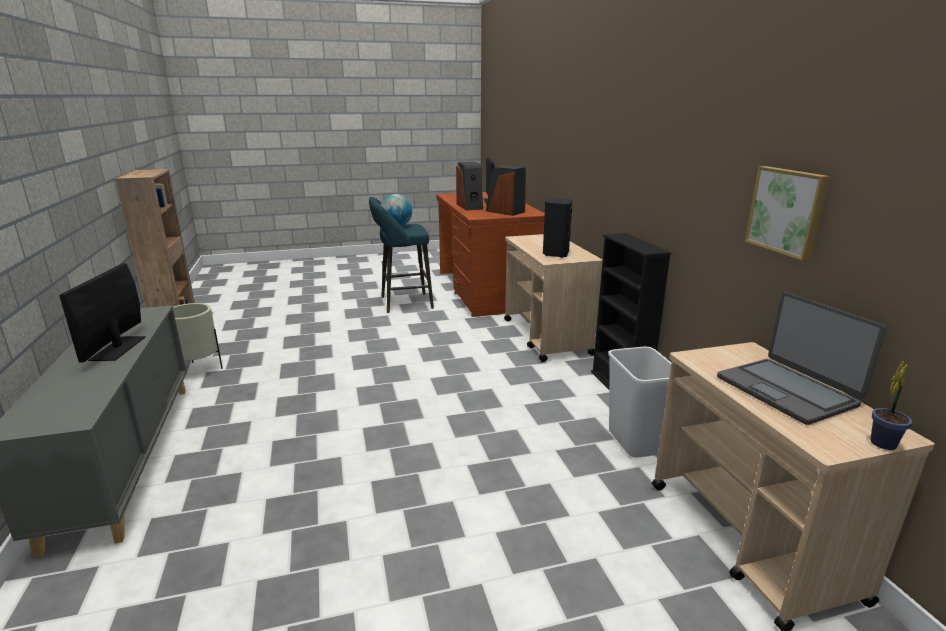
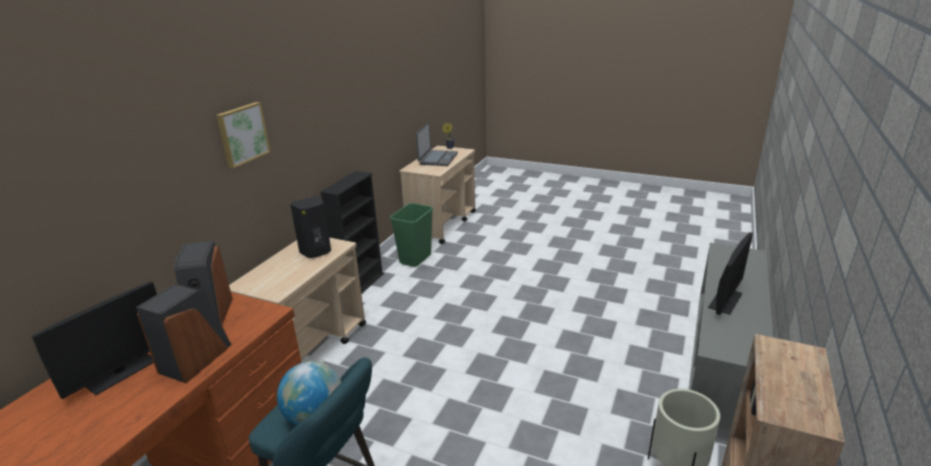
camera: 140 degrees left, 5 degrees up
(636, 442) = (415, 259): white trash can -> green trash can
(787, 211) = (392, 107): picture -> picture (242, 134)

